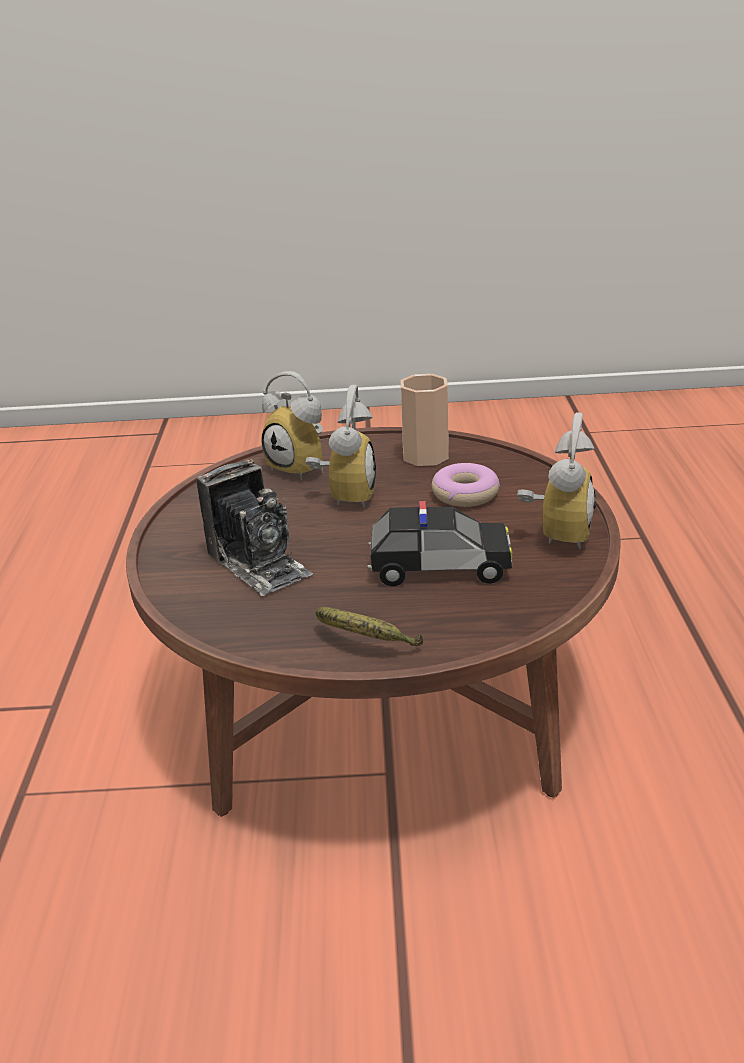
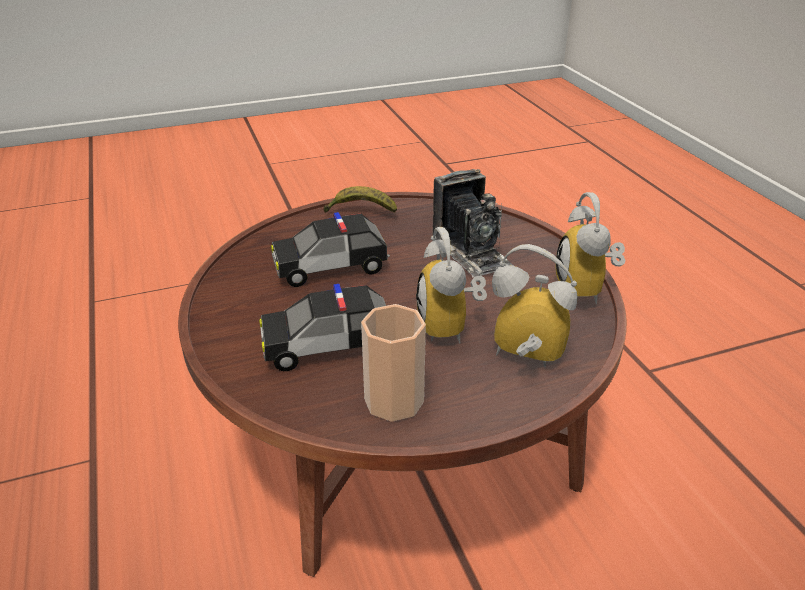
camera: 160 degrees right, 5 degrees up
(259, 563) = (471, 252): camera -> camera turned 150 degrees counterclockwise
(465, 494) = (329, 346): donut -> toy car
(555, 532) = (237, 304): alarm clock -> alarm clock (587, 290)

